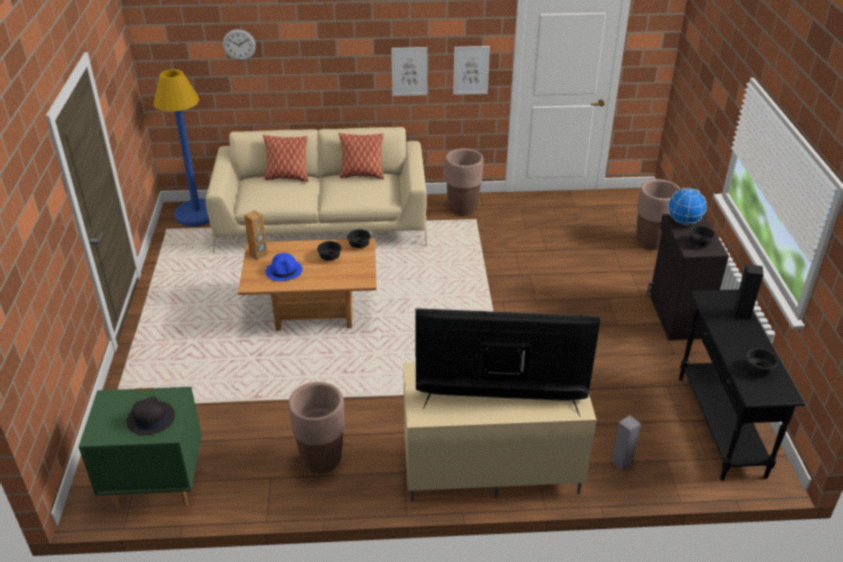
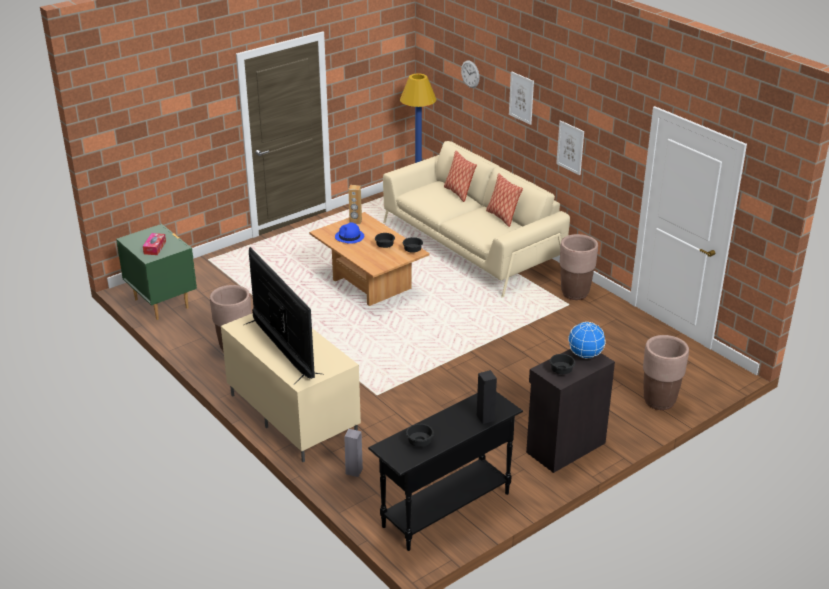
camera: 55 degrees right, 5 degrees down
(150, 418) = (155, 248): black hat -> tissue box
(471, 70) = (613, 168): picture -> picture (521, 97)

